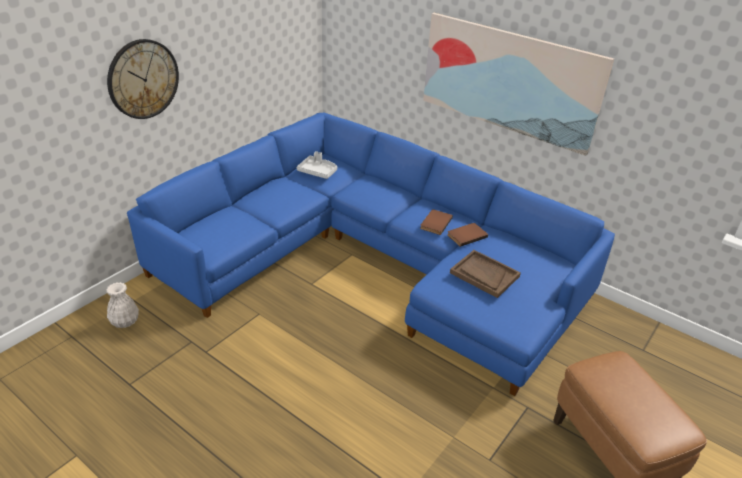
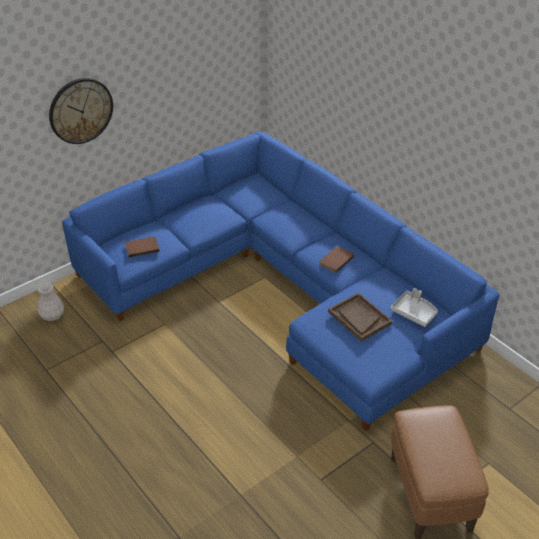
camera: 15 degrees right, 5 degrees up
(318, 171) = (244, 193): grey tray -> grey tray (414, 312)
(466, 235) = (360, 276): brown book -> brown book (142, 247)
(508, 81) = (414, 134): picture -> none

